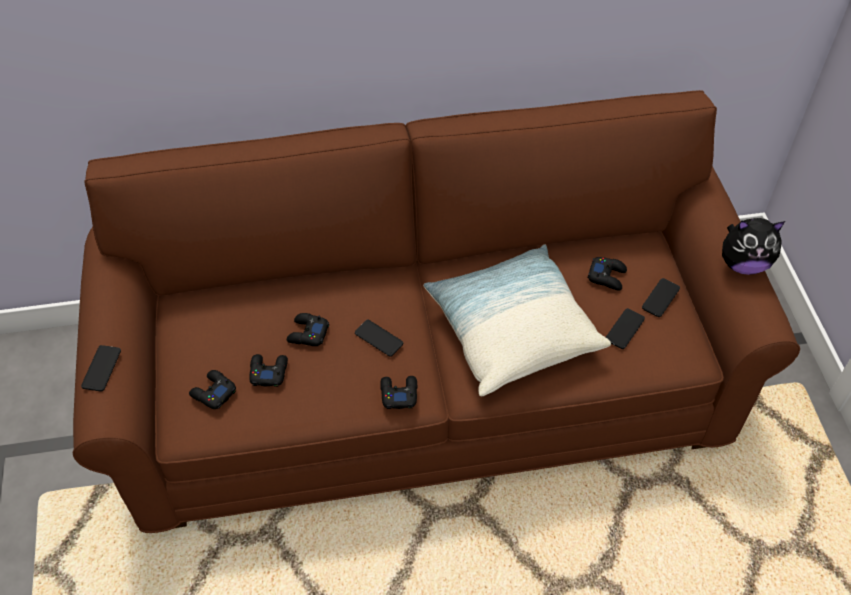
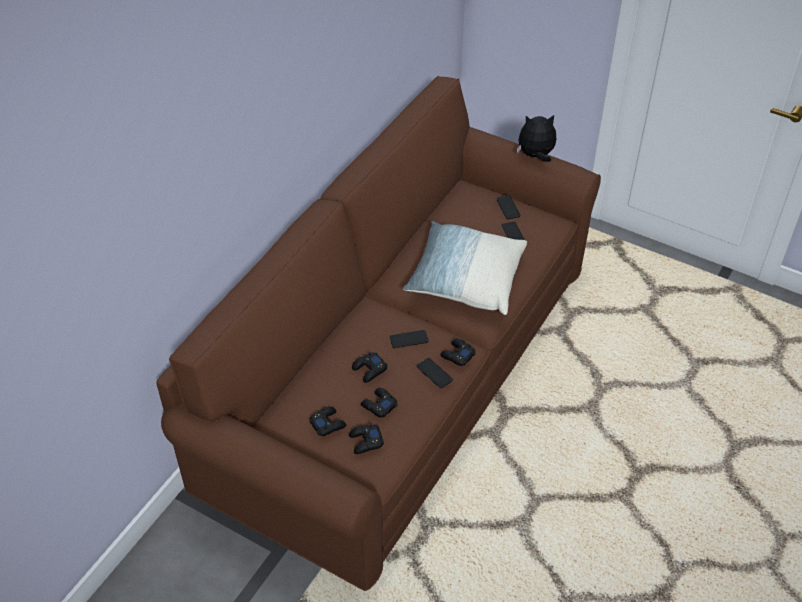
camera: 50 degrees left, 5 degrees down
(101, 368) = (311, 472): phone -> phone (434, 373)
(607, 276) = (471, 217): black game controller -> black game controller (327, 424)
(743, 264) = (535, 156): plush toy -> plush toy turned 135 degrees counterclockwise

